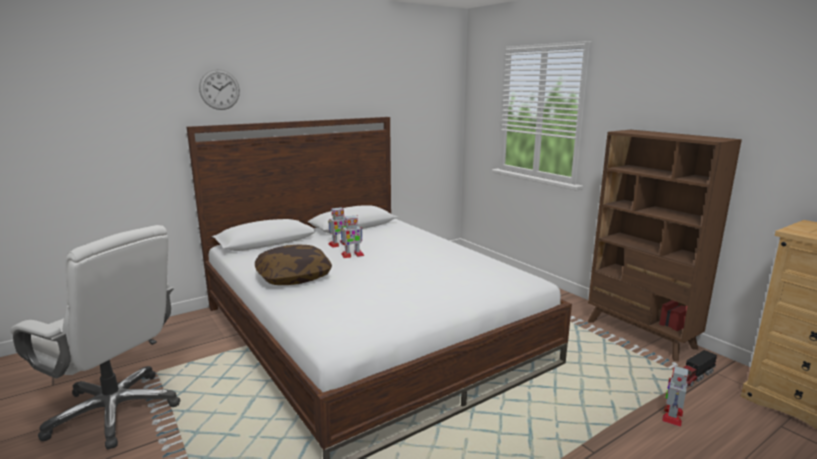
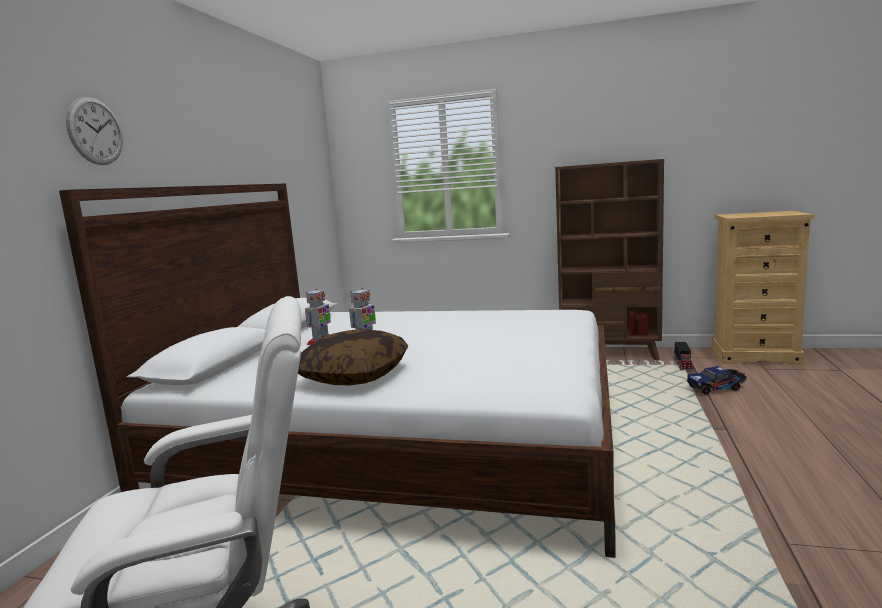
camera: 40 degrees left, 5 degrees down
(672, 416) = (717, 388): toy robot -> toy truck

